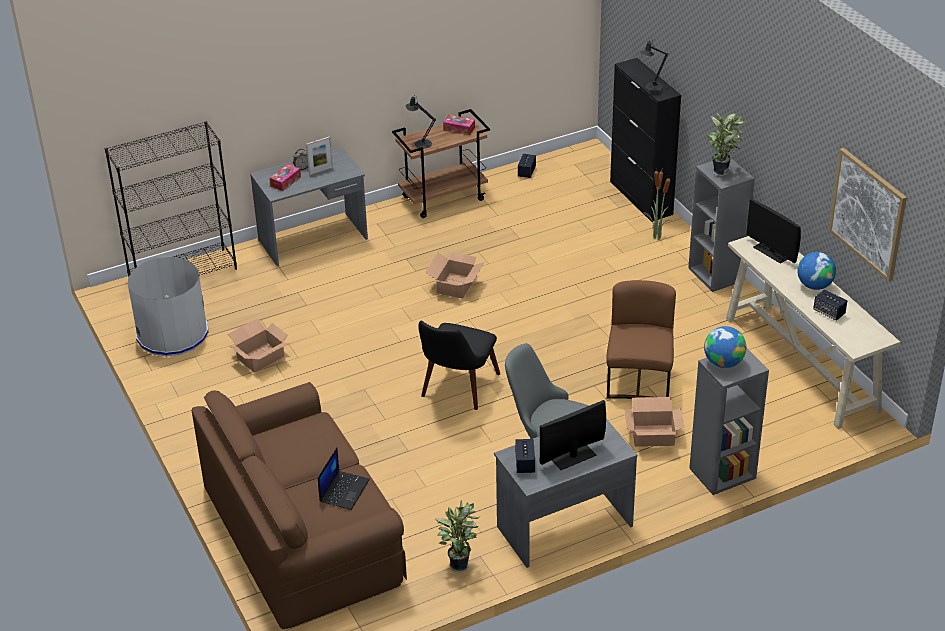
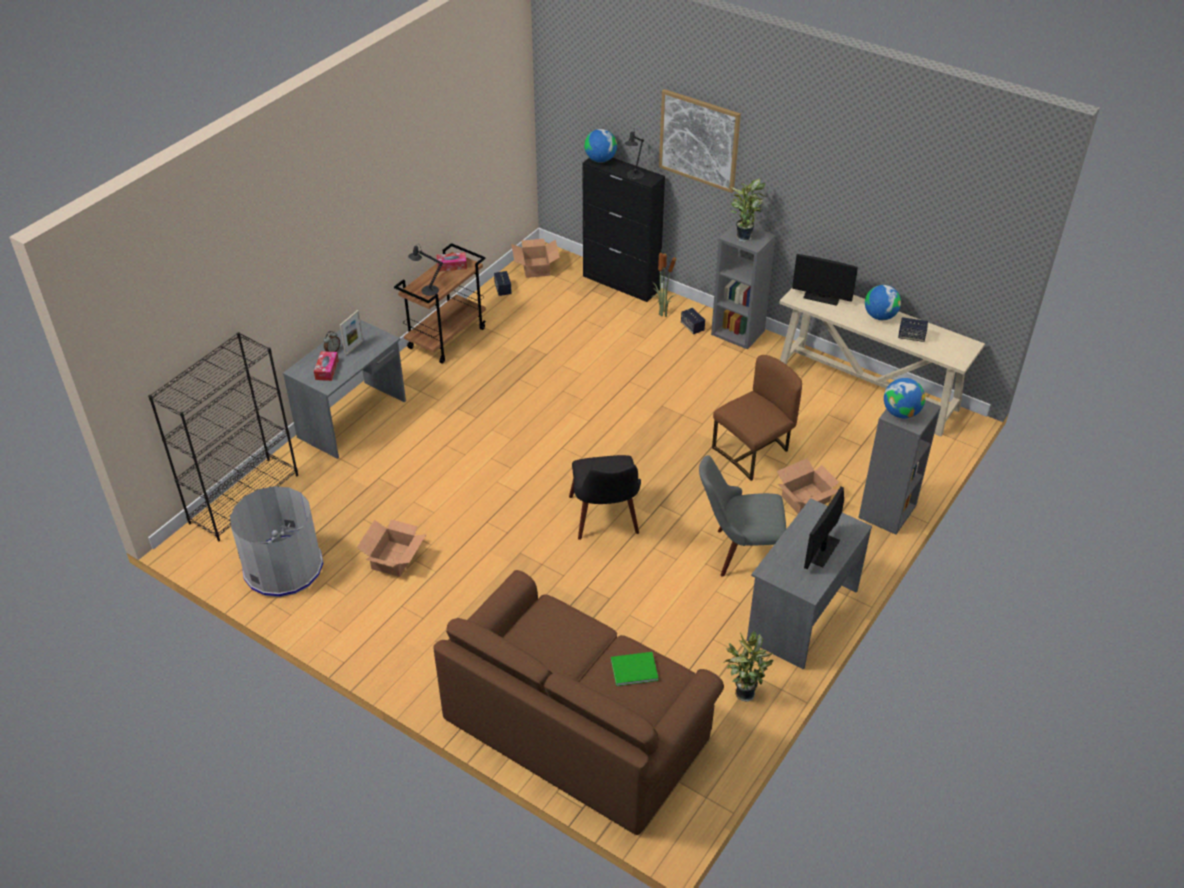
camera: 30 degrees left, 5 degrees up
(344, 490) = (632, 669): laptop -> green book
(456, 285) = (525, 418): cardboard box -> cardboard box (536, 267)
(525, 463) = (787, 574): speaker -> speaker (692, 327)
(633, 65) = (600, 160): none -> globe
(639, 380) = (753, 452): brown chair -> brown chair turned 75 degrees clockwise
(868, 213) = (936, 237): picture -> picture (699, 140)

